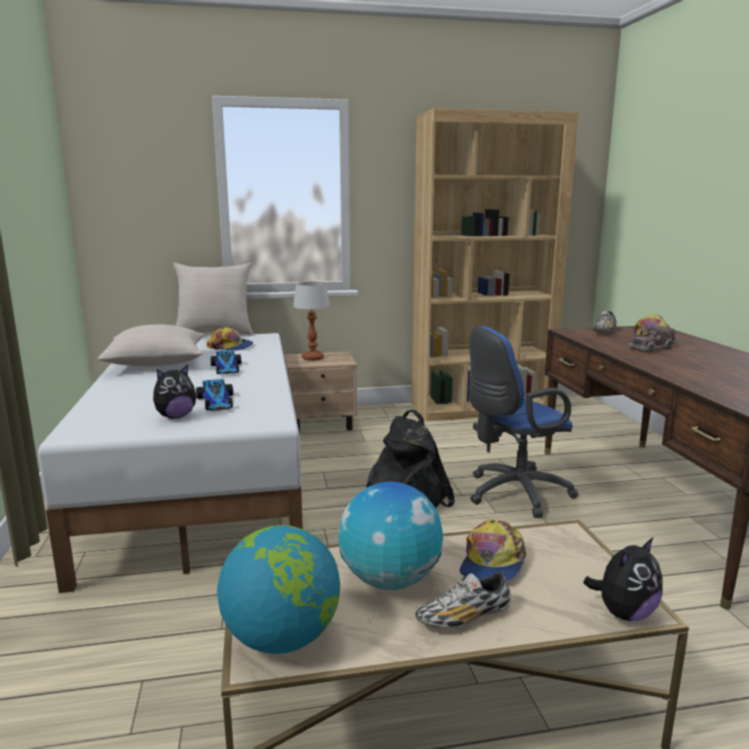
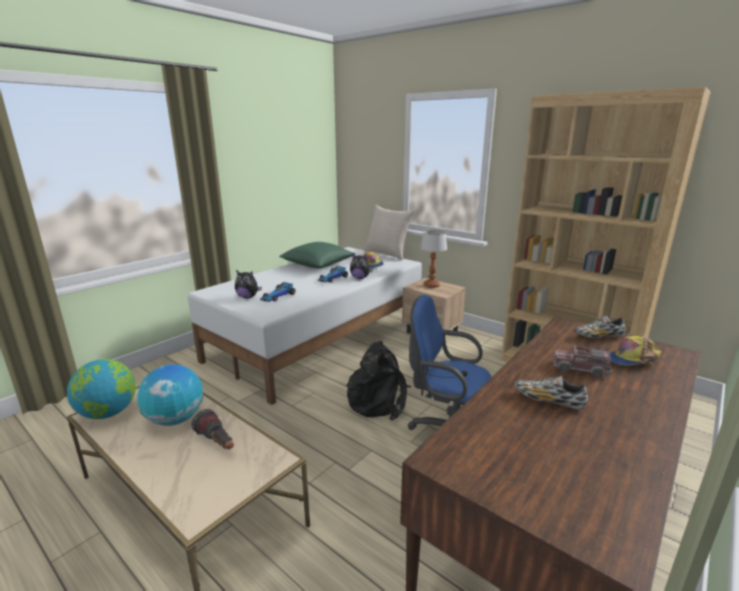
camera: 50 degrees right, 5 degrees up
(156, 363) = (318, 265): beige pillow -> green pillow
(463, 618) = (150, 454): shoe -> shoe (548, 401)
(492, 562) = (217, 443): cap -> flashlight
(624, 613) = (187, 512): plush toy -> plush toy (360, 278)

